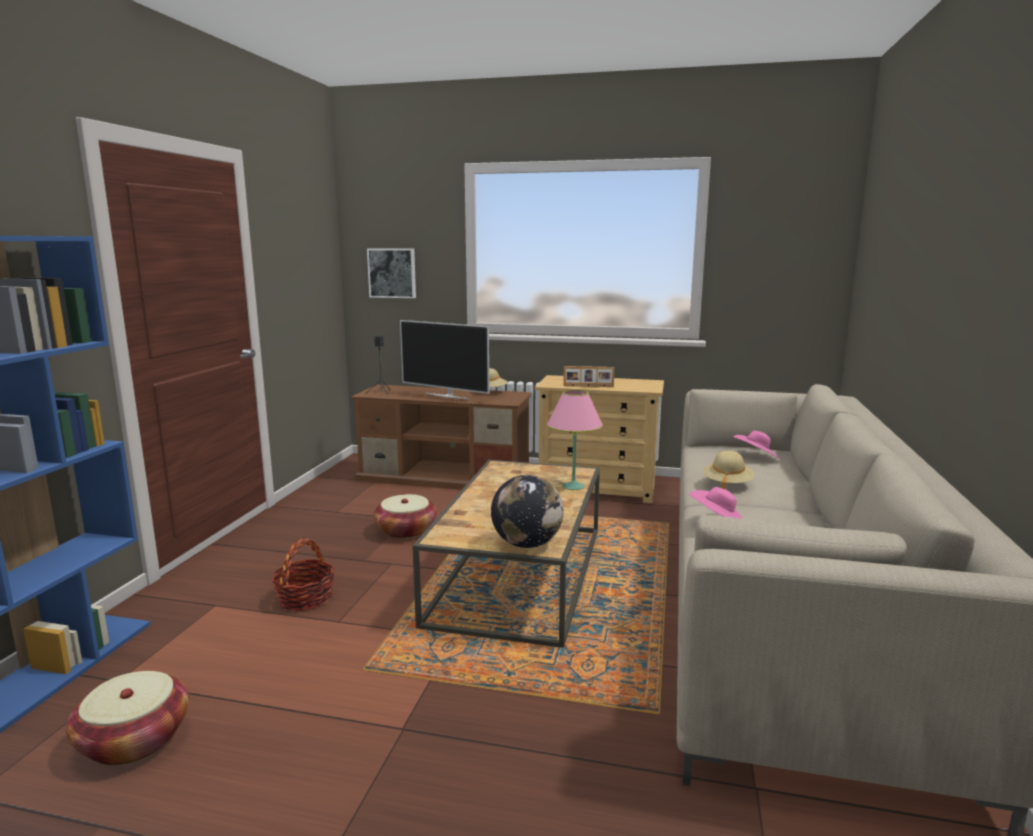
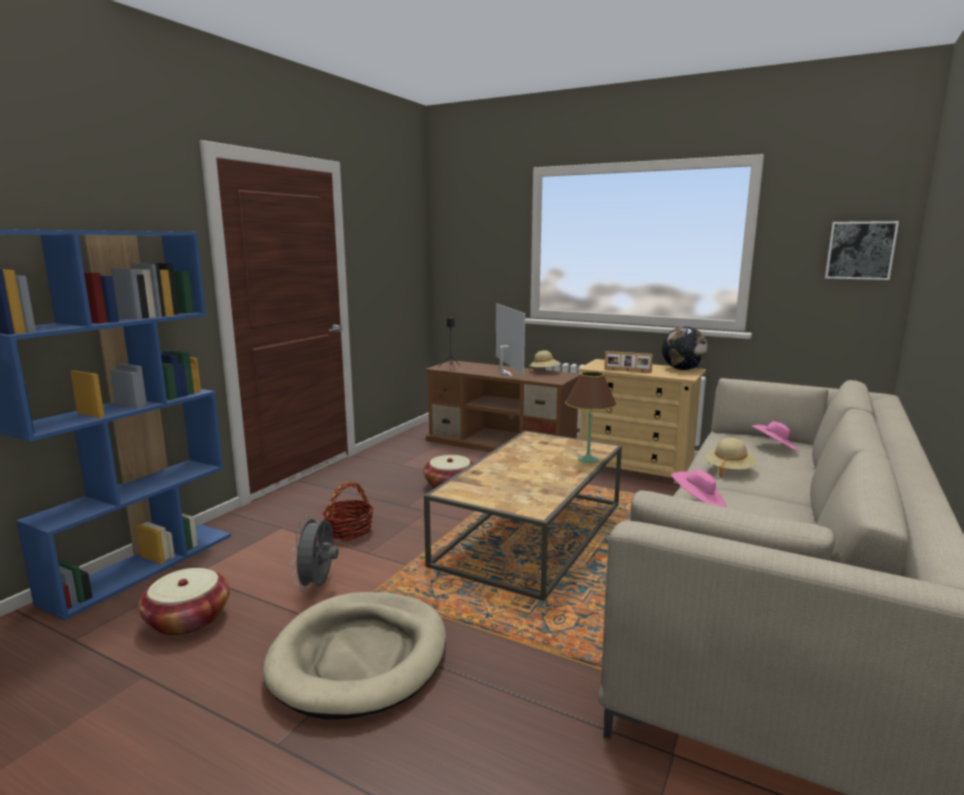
camera: 15 degrees right, 0 degrees up
(293, 669) = (318, 585): none -> grey fan
(380, 747) = (360, 657): none -> beige dog bed
(392, 273) = (470, 264): picture -> picture (860, 250)
(447, 396) = (504, 373): television -> television turned 150 degrees counterclockwise
(527, 544) = (520, 505): globe -> globe (682, 369)
(573, 486) = (588, 460): pink table lamp -> brown table lamp

